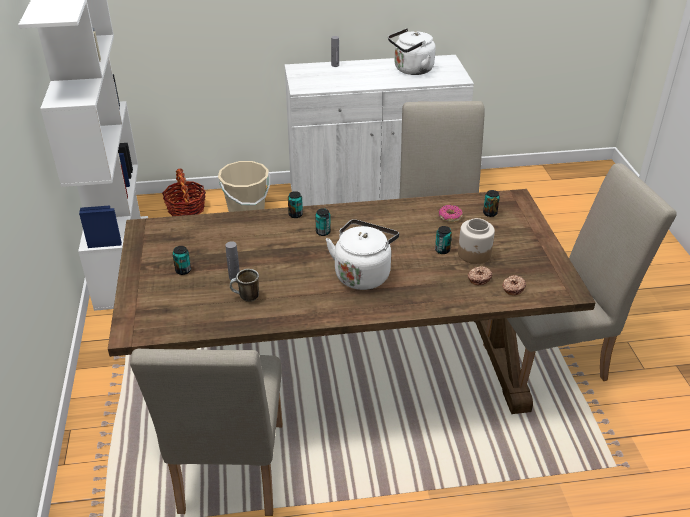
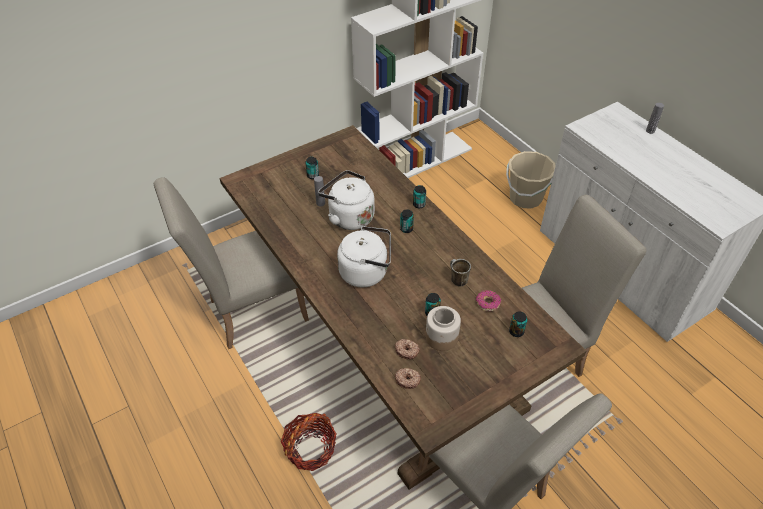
camera: 65 degrees right, 10 degrees up
(186, 209) = (499, 163): basket -> basket (310, 449)
(246, 298) = (301, 218): mug -> mug (456, 279)
(411, 70) = (698, 184): white kettle -> white kettle (349, 217)

